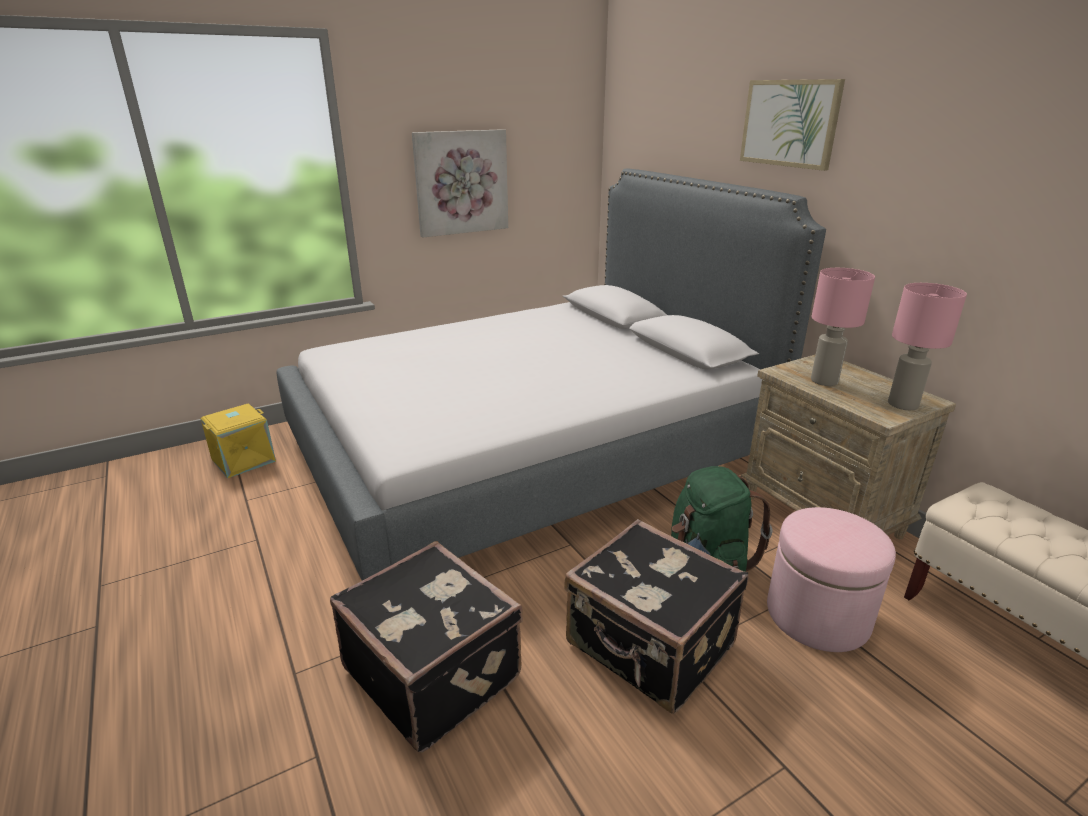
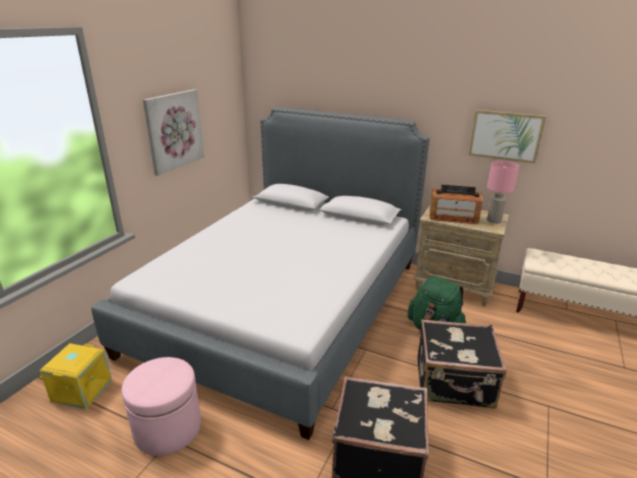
camera: 35 degrees left, 0 degrees up
(789, 123) = (395, 81): picture -> picture (505, 135)
(817, 615) = (497, 335): pink ottoman -> pink ottoman (168, 428)
(825, 381) = (453, 217): pink table lamp -> radio

